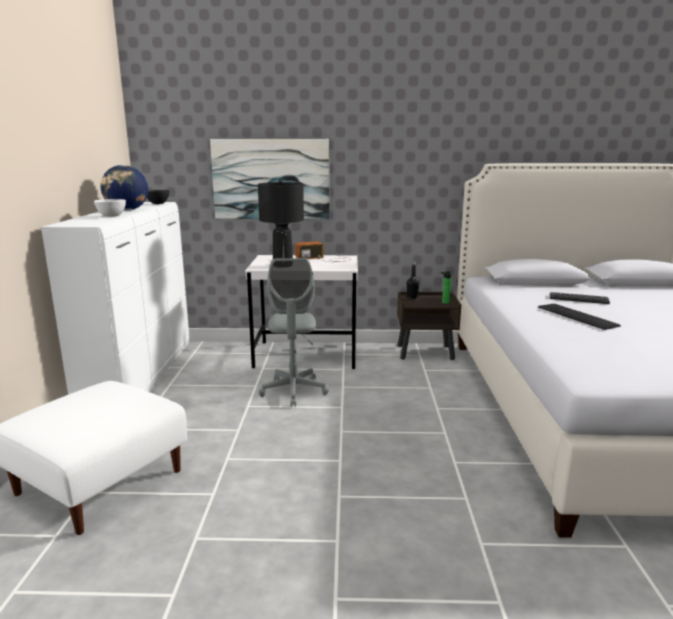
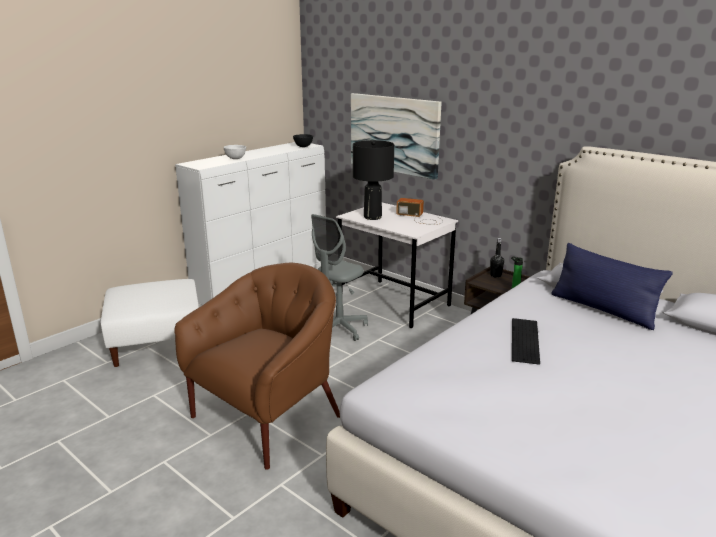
camera: 40 degrees right, 5 degrees up
(127, 210) = (263, 152): globe -> none
(363, 492) = (268, 416): none -> brown armchair
(562, 288) = (602, 309): none -> blue pillow
(578, 299) = (584, 325): keyboard -> none

